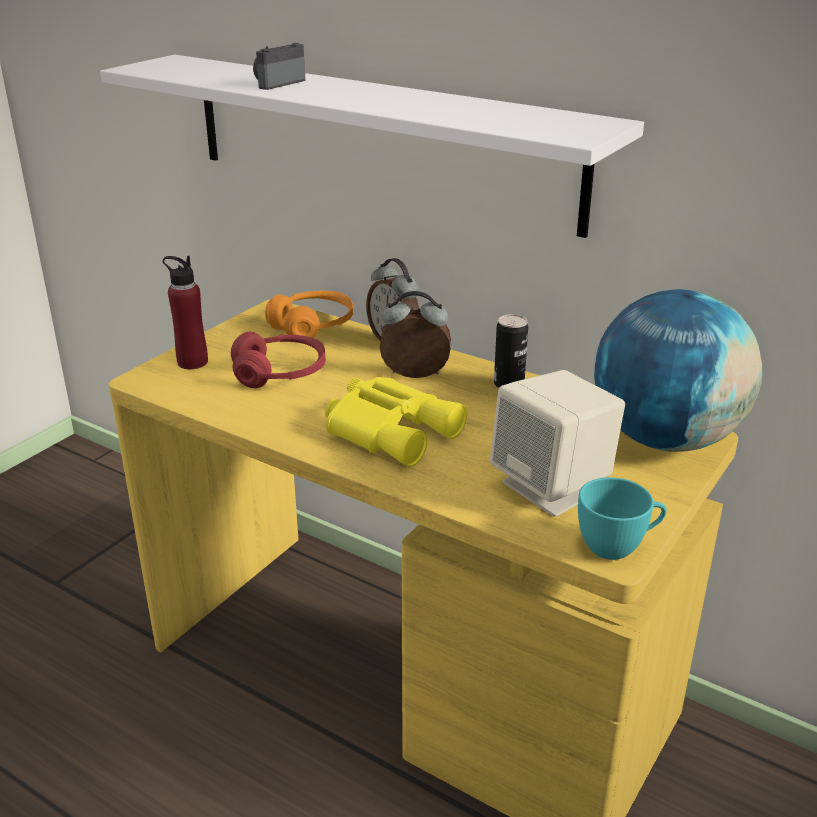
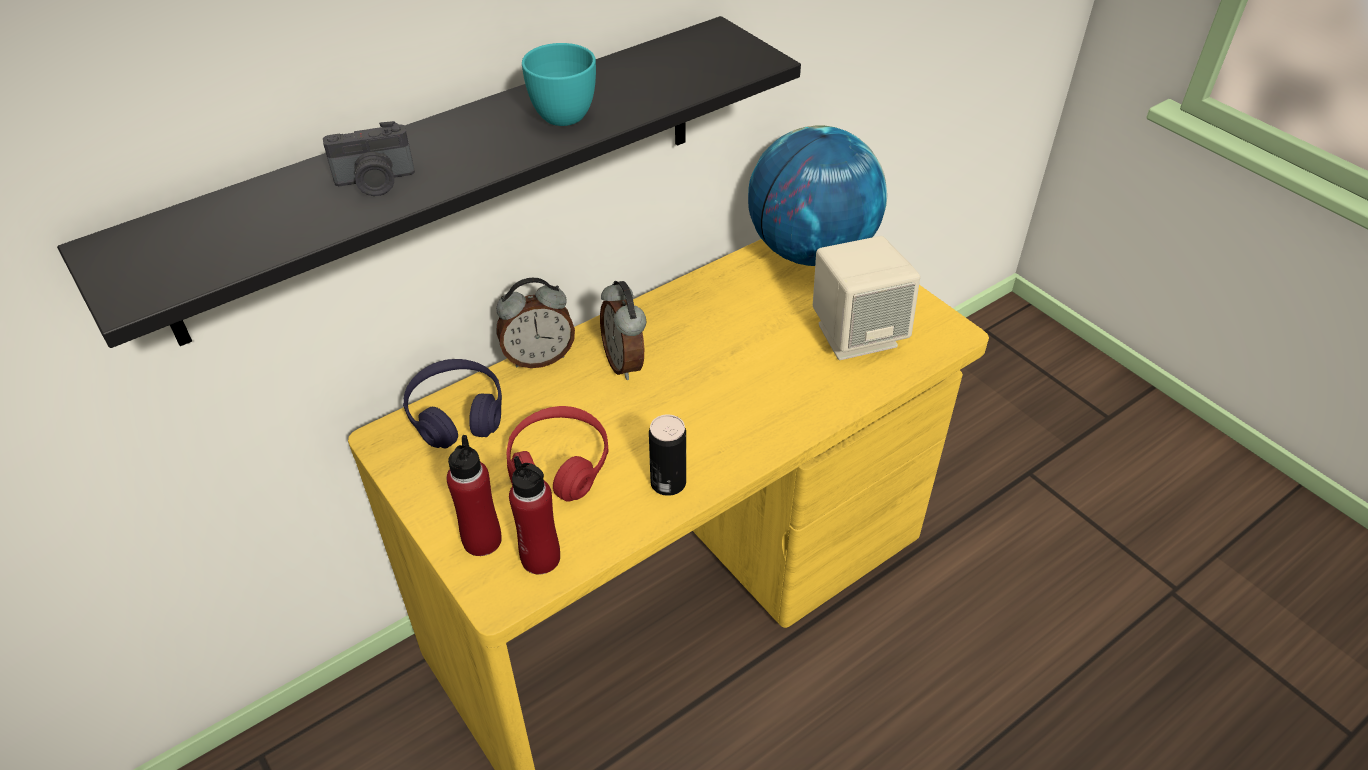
camera: 70 degrees left, 15 degrees up
(182, 386) = (540, 558): none -> red bottle
(276, 83) = (375, 182): camera -> camera turned 75 degrees counterclockwise
(312, 326) = (457, 414): orange headphones -> purple headphones
(378, 139) = (448, 174): white shelf -> black shelf
(392, 429) = (722, 405): yellow binoculars -> none
(415, 376) = (625, 363): alarm clock -> alarm clock turned 45 degrees counterclockwise
(509, 384) = (676, 306): can -> can (668, 483)
(618, 546) = (944, 327): turquoise cup -> turquoise cup (566, 111)

